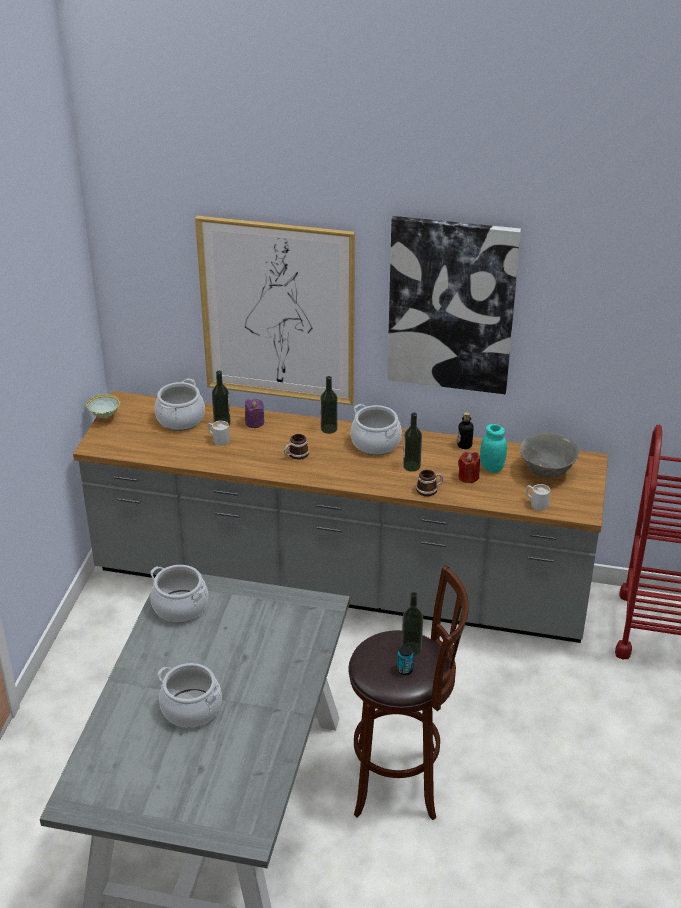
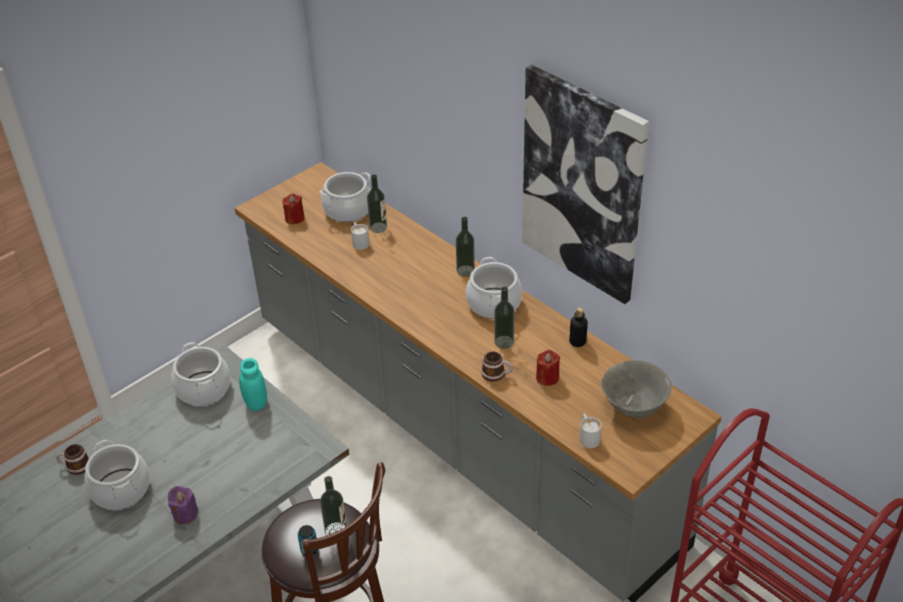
camera: 35 degrees right, 5 degrees up
(105, 418) = (290, 185): bowl -> none
(140, 442) = (294, 218): none -> red candle
(254, 422) = (406, 238): purple candle -> purple candle (185, 514)
(278, 312) = (439, 133): picture -> none
(295, 455) = (410, 285): mug -> mug (75, 466)
(491, 468) = (581, 378): turquoise jar -> turquoise jar (256, 403)

